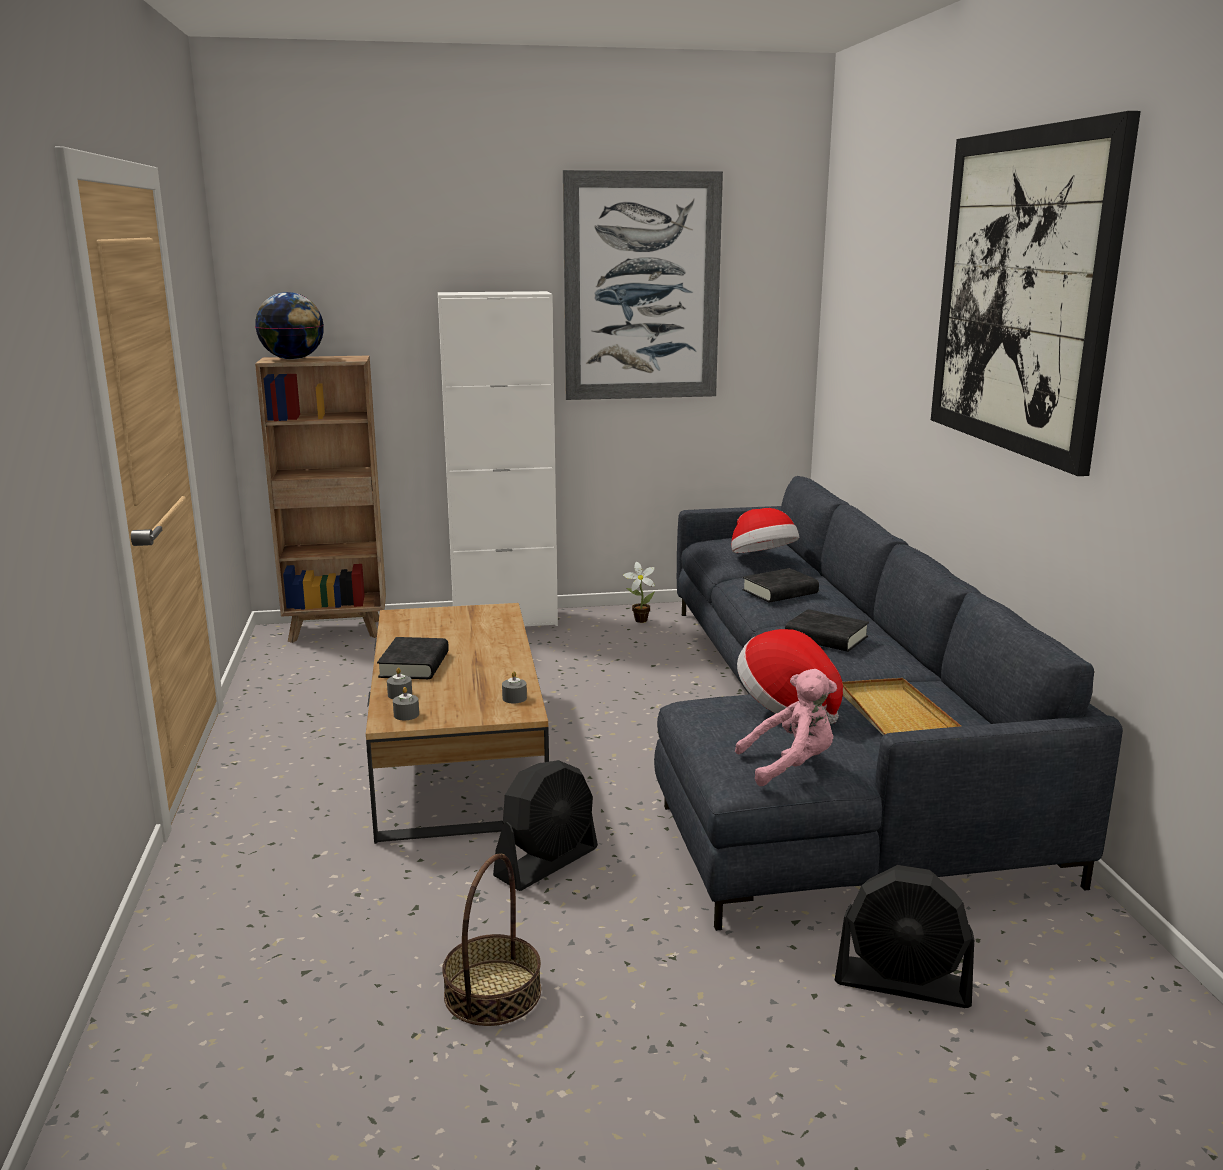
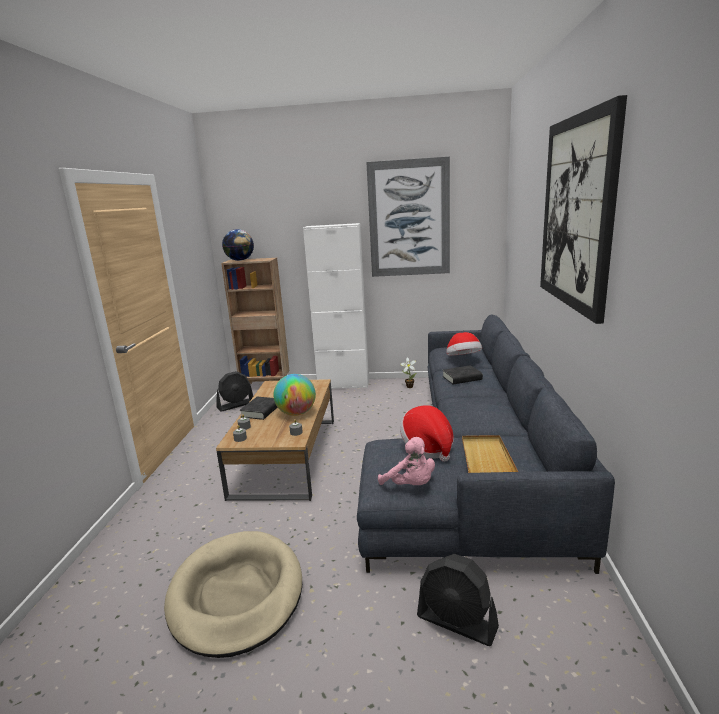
camera: 15 degrees right, 0 degrees up
(491, 665) = (296, 413): none -> globe
(493, 993) = (236, 595): basket -> beige dog bed
(547, 862) = (299, 520): black fan -> black fan (236, 405)
(790, 765) = (410, 485): pink plush toy -> pink plush toy turned 45 degrees clockwise
(826, 637) = (472, 407): black book -> none

